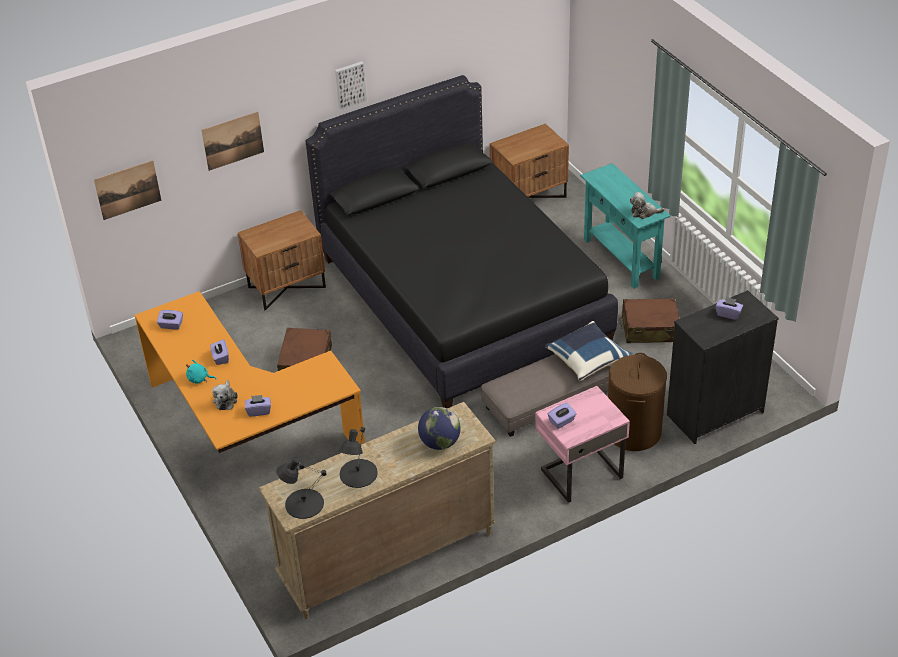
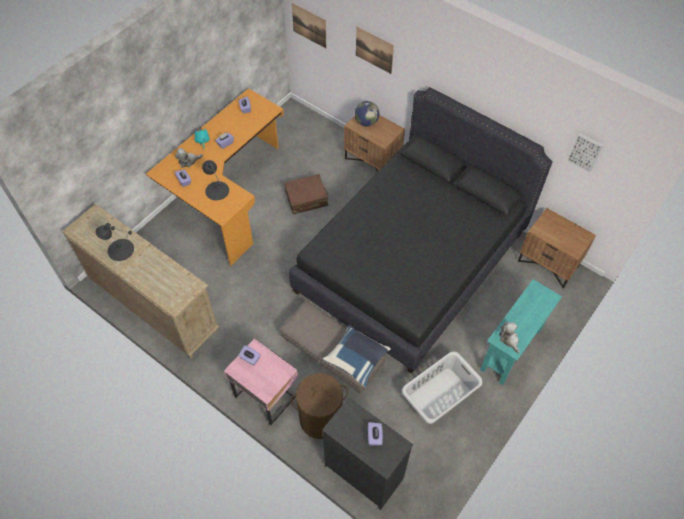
camera: 65 degrees right, 15 degrees up
(303, 503) = (87, 231): black table lamp -> black table lamp (217, 190)
(350, 84) = (459, 81): picture -> picture (585, 151)
(439, 443) = (162, 285): globe -> globe (366, 122)
(649, 329) = (438, 395): brown suitcase -> grey laundry basket

